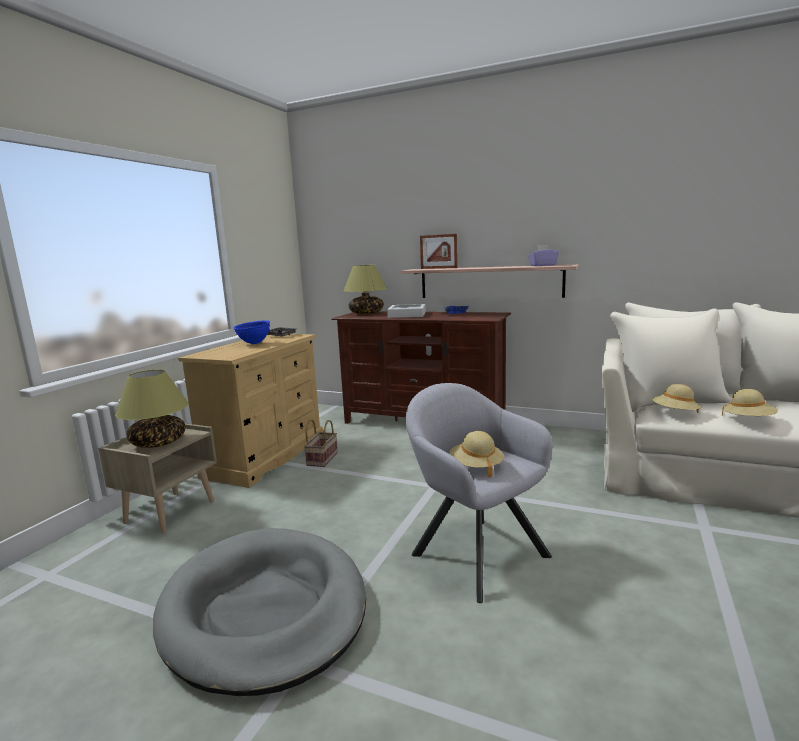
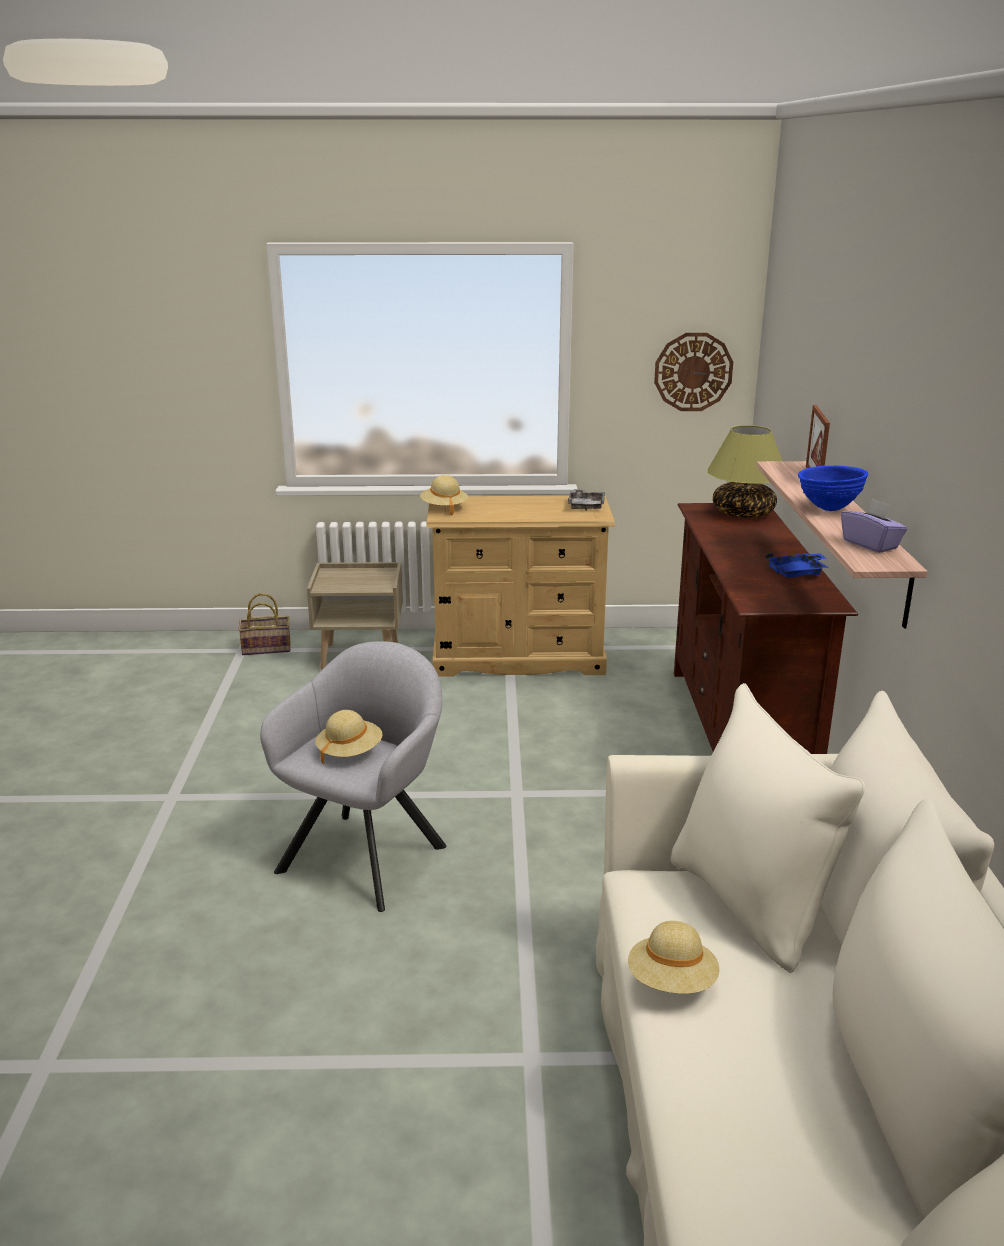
camera: 65 degrees right, 10 degrees up
(159, 442) = (351, 581): table lamp -> none
(254, 343) = (524, 507): blue bowl -> blue bowl (828, 509)
(265, 610) = (227, 759): grey dog bed -> none
(278, 254) = (693, 372): none -> wall clock
(322, 458) = (539, 694): basket -> basket (267, 648)
(407, 315) = (747, 542): grey tray -> none
(675, 413) = (660, 900): beige hat -> beige hat (444, 508)

